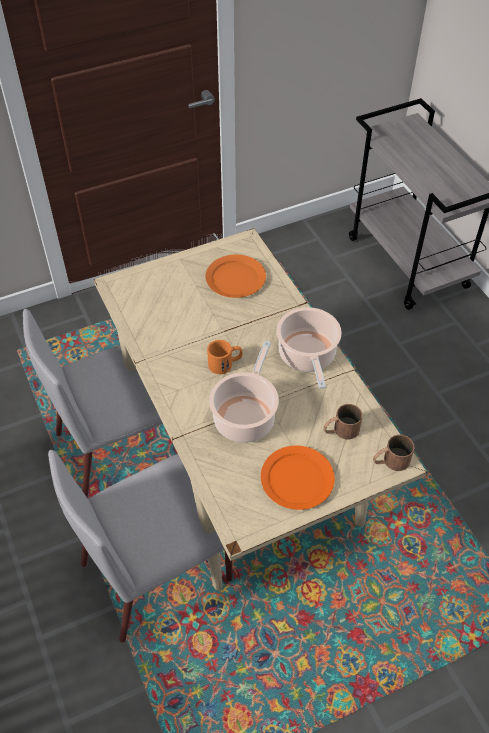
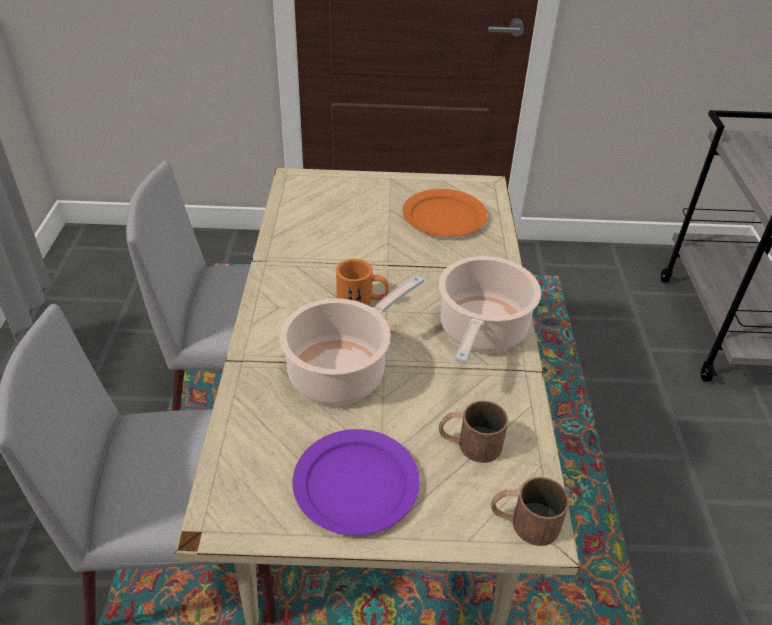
camera: 25 degrees right, 10 degrees down
(297, 479) = (355, 484): orange plate -> purple plate

